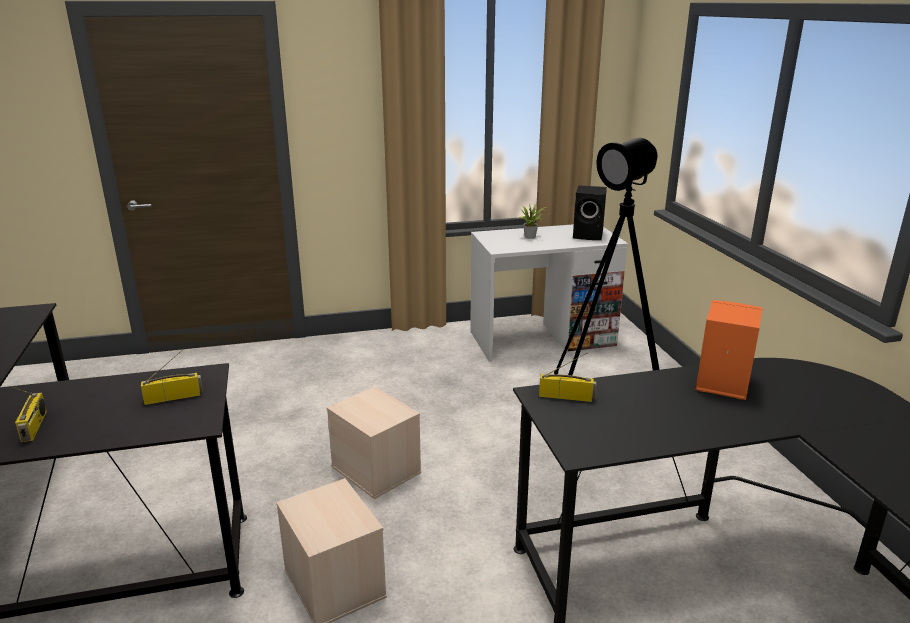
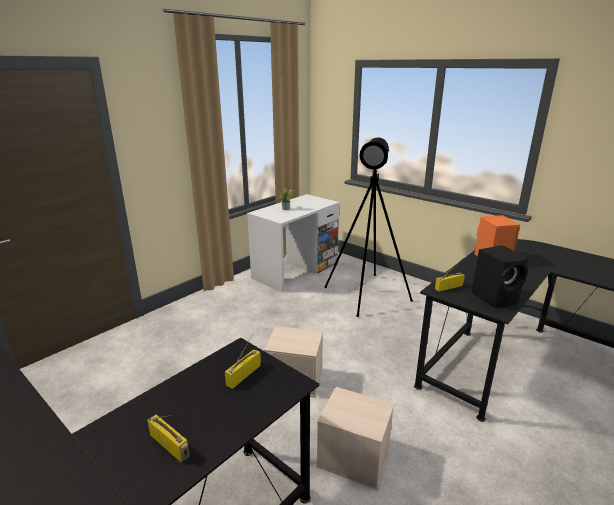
camera: 35 degrees left, 0 degrees up
(589, 235) = (314, 201): black speaker -> black speaker (496, 297)

